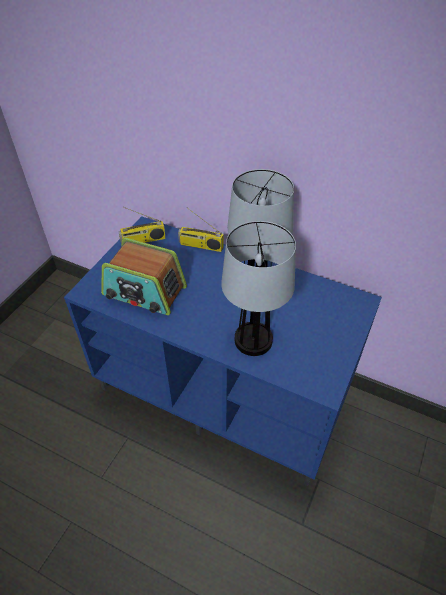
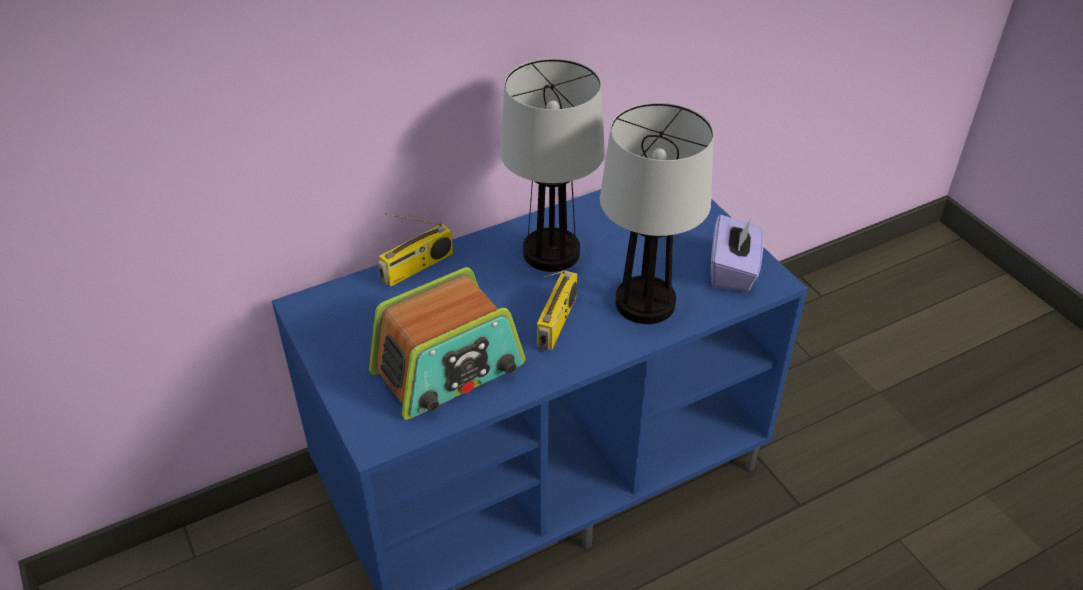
camera: 55 degrees left, 5 degrees down
(143, 240) = (333, 323): radio -> radio (557, 322)
(316, 367) = (733, 271): none -> purple tissue box

